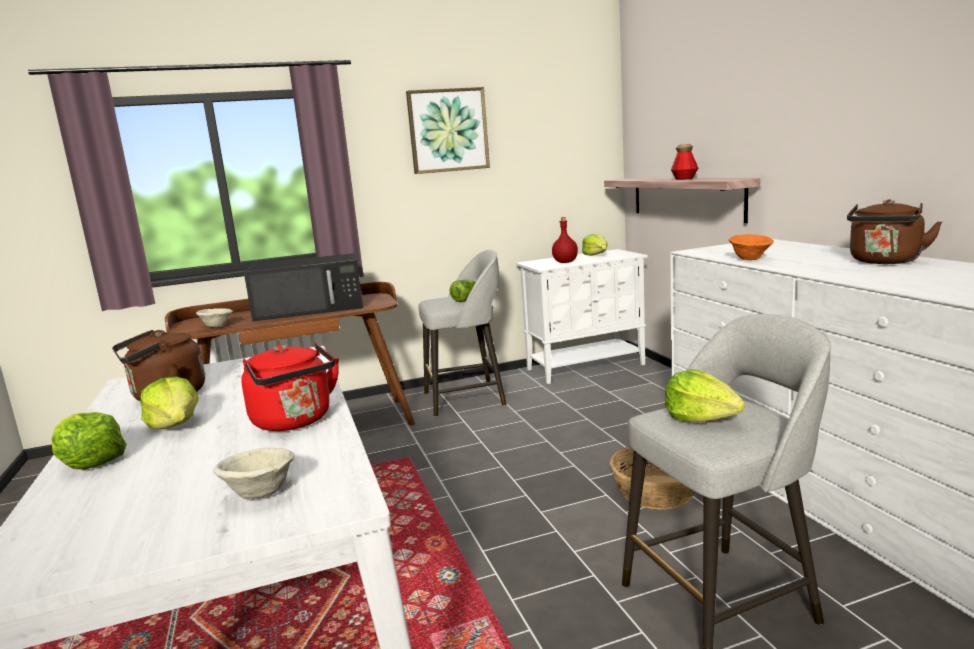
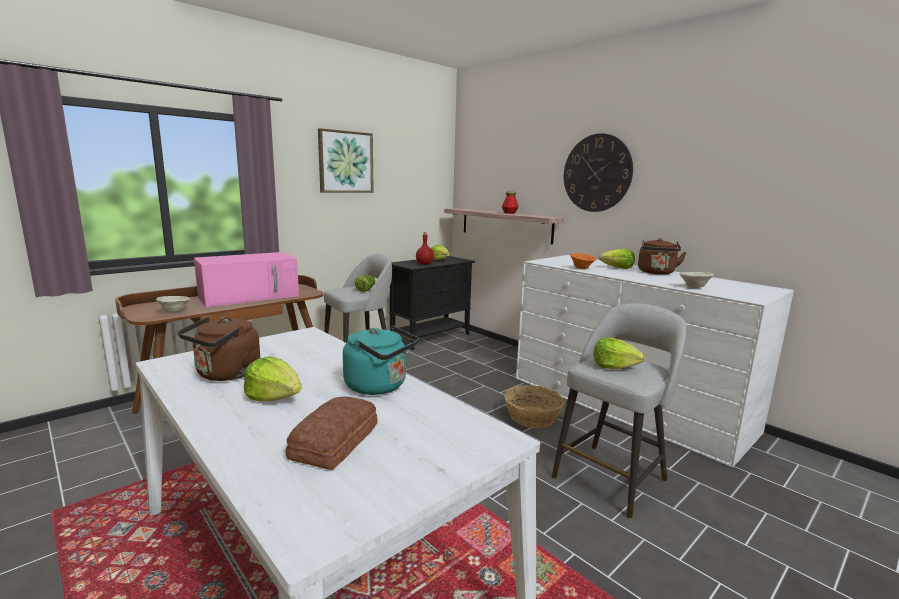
camera: 25 degrees left, 0 degrees up
(90, 461) = (235, 434): lettuce -> lettuce (617, 268)
(166, 481) = (337, 441): none -> bread
(259, 494) = (431, 441): beige bowl -> beige bowl (694, 288)
(295, 421) = (379, 386): red kettle -> turquoise kettle
(311, 308) = (250, 296): black microwave -> pink microwave
(586, 367) = (431, 337): white cabinet -> black cabinet
(803, 99) = (597, 173): none -> wall clock

